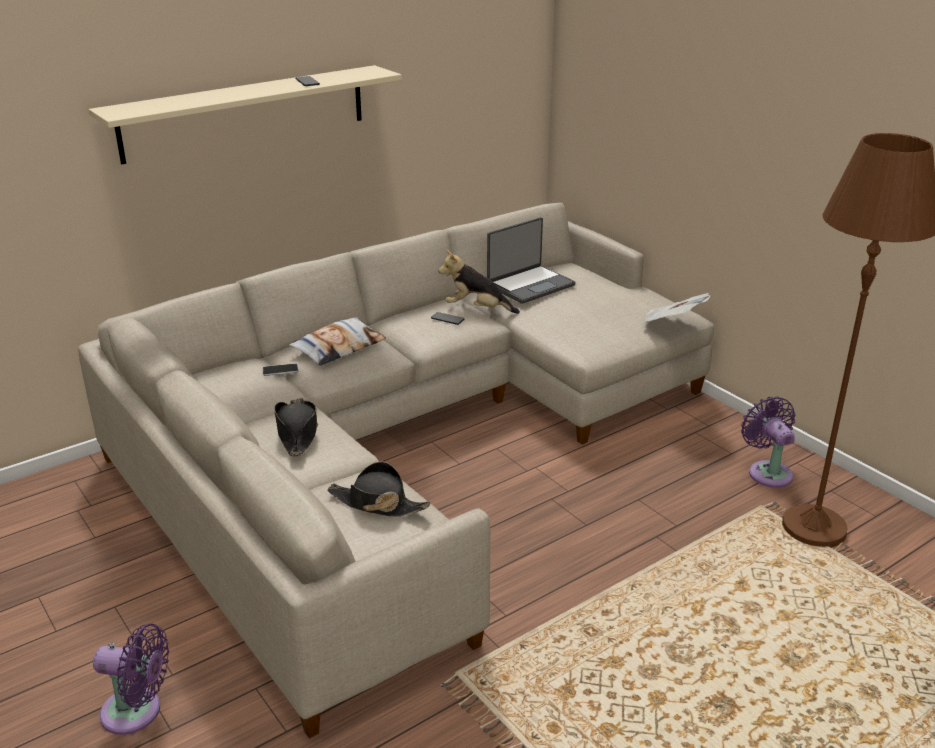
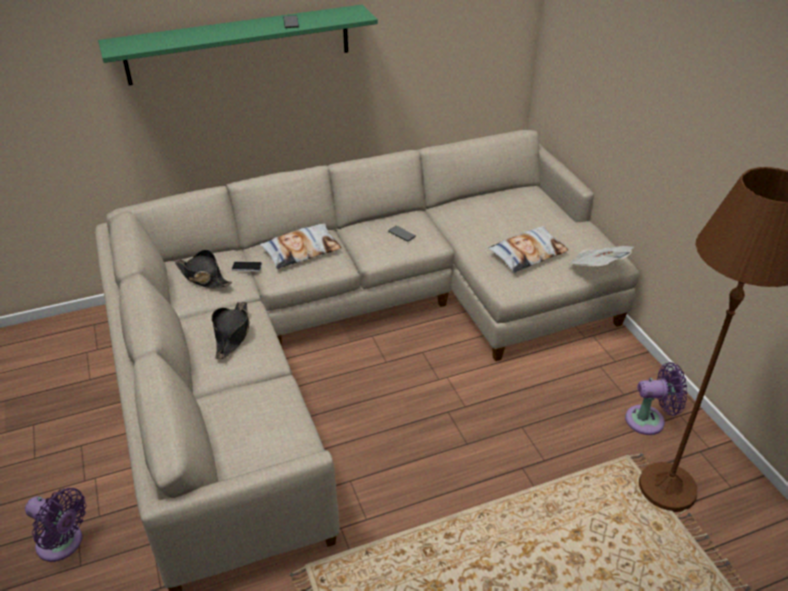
camera: 15 degrees right, 10 degrees up
(245, 113) = (239, 44): beige shelf -> green shelf
(377, 503) = (265, 418): black hat -> black hat (203, 277)
(477, 309) = (432, 226): plush toy -> none
(530, 285) = (486, 208): laptop -> none
(593, 320) = (527, 253): none -> pillow
(768, 472) = (649, 420): purple fan -> purple fan turned 90 degrees clockwise

